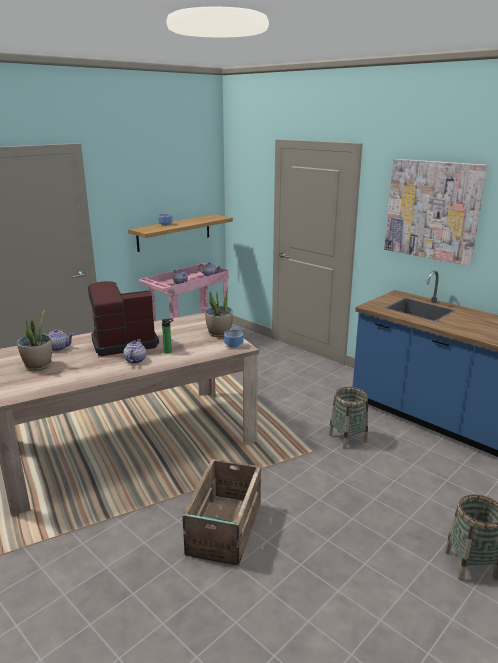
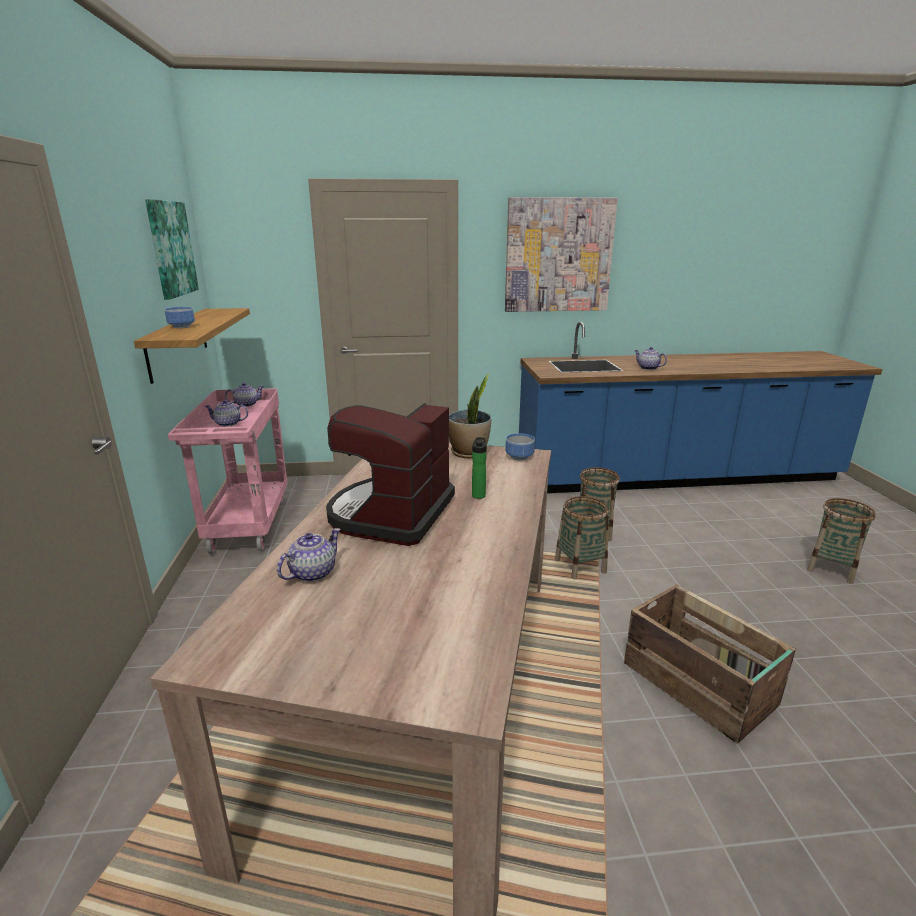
camera: 50 degrees left, 0 degrees up
(38, 366) = (362, 615): potted plant -> none
(135, 360) = (474, 524): teapot -> teapot (647, 368)
(183, 180) = (170, 249): none -> picture
(293, 448) = (580, 566): none -> basket

